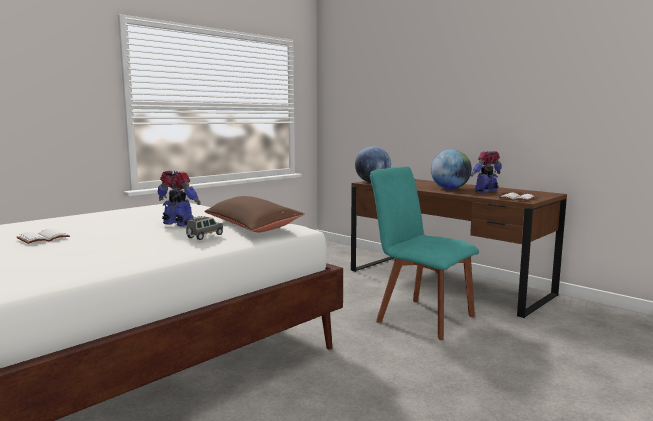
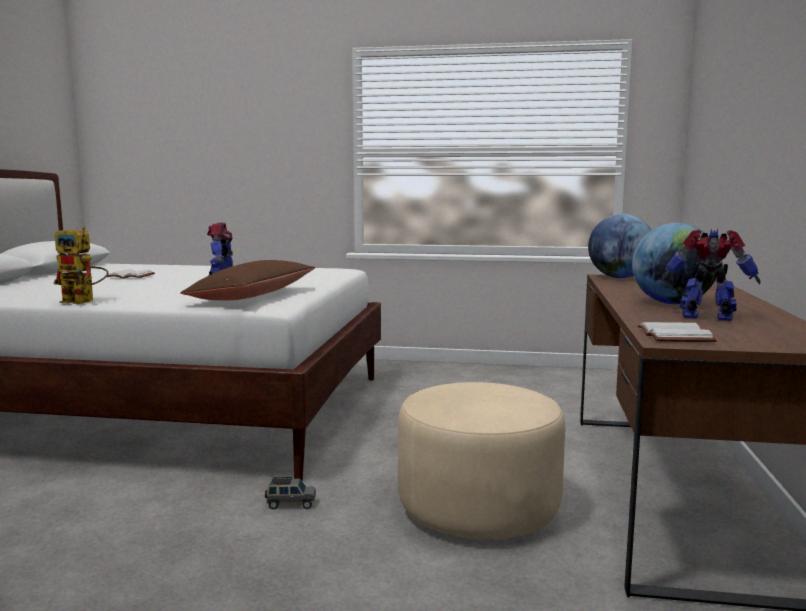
camera: 55 degrees right, 0 degrees up
(160, 258) = (84, 301): none -> toy robot
(204, 236) = (175, 294): grey toy car -> grey toy car (290, 504)
(421, 317) = (479, 508): turquoise chair -> beige ottoman

